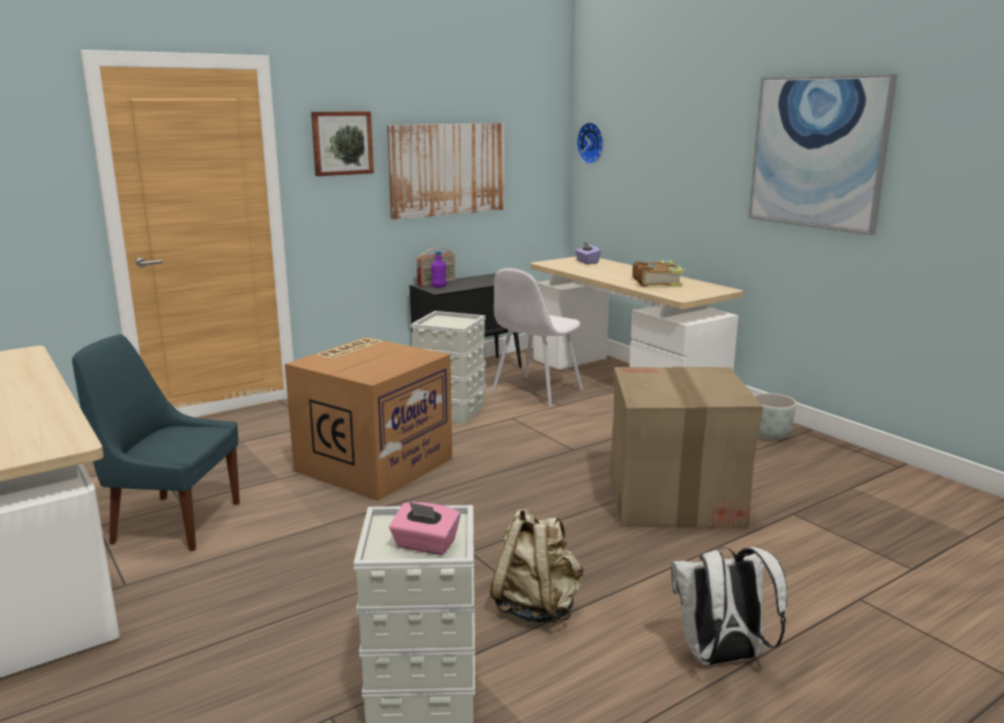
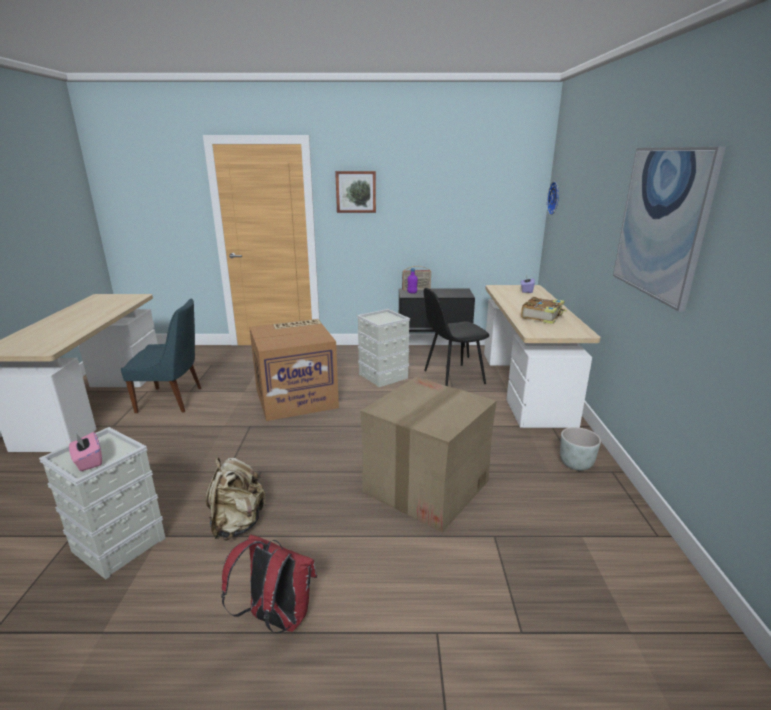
camera: 35 degrees right, 5 degrees up
(172, 522) = (172, 400): blue chair -> blue chair turned 135 degrees clockwise
(447, 169) = (434, 212): picture -> none
(535, 392) = (452, 377): white chair -> black chair
(721, 658) = (276, 618): white backpack -> red backpack

